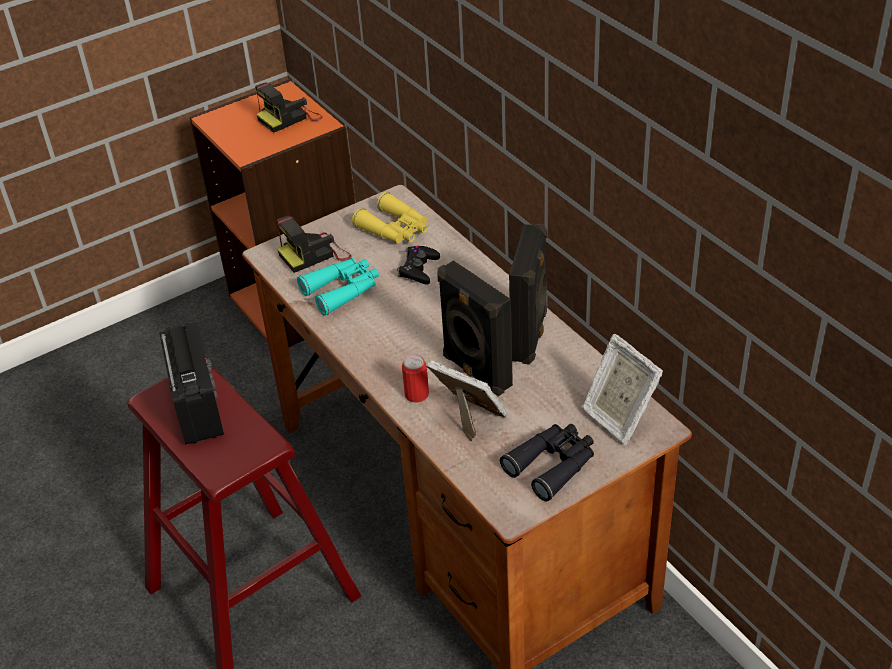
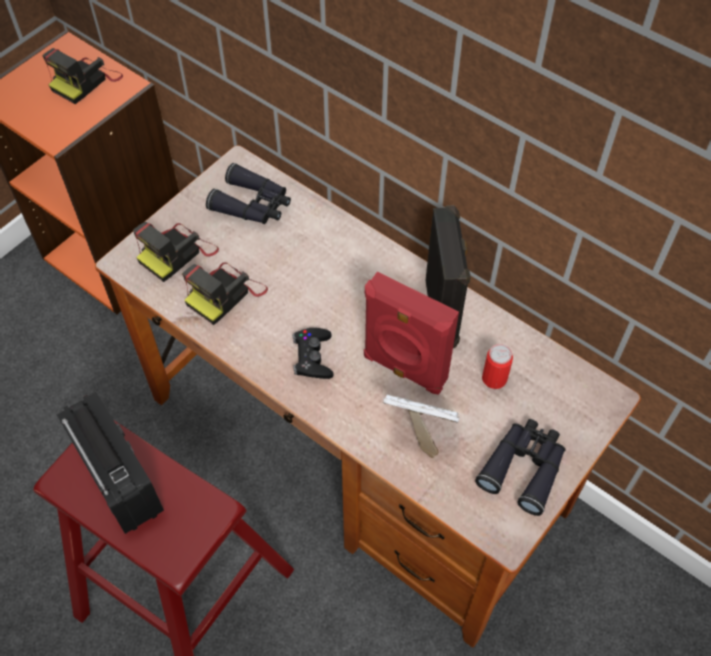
camera: 20 degrees left, 15 degrees up
(342, 290) = (225, 294): turquoise binoculars -> camera
(395, 229) = (253, 205): yellow binoculars -> black binoculars
(416, 394) = (354, 411): can -> can (494, 378)
(418, 269) = (297, 251): black game controller -> black game controller (313, 357)
(475, 372) = (404, 369): black speaker -> red speaker
(618, 417) = (565, 394): picture frame -> none

